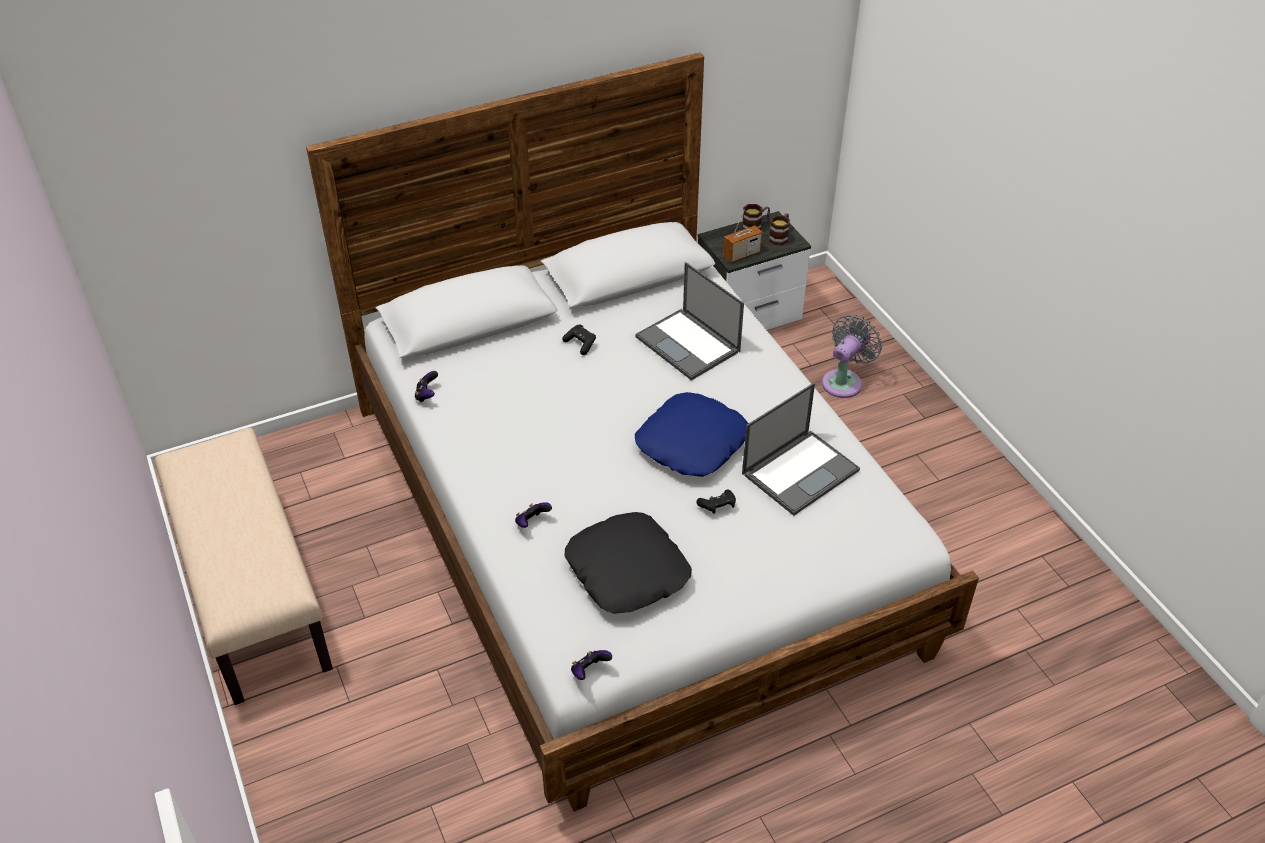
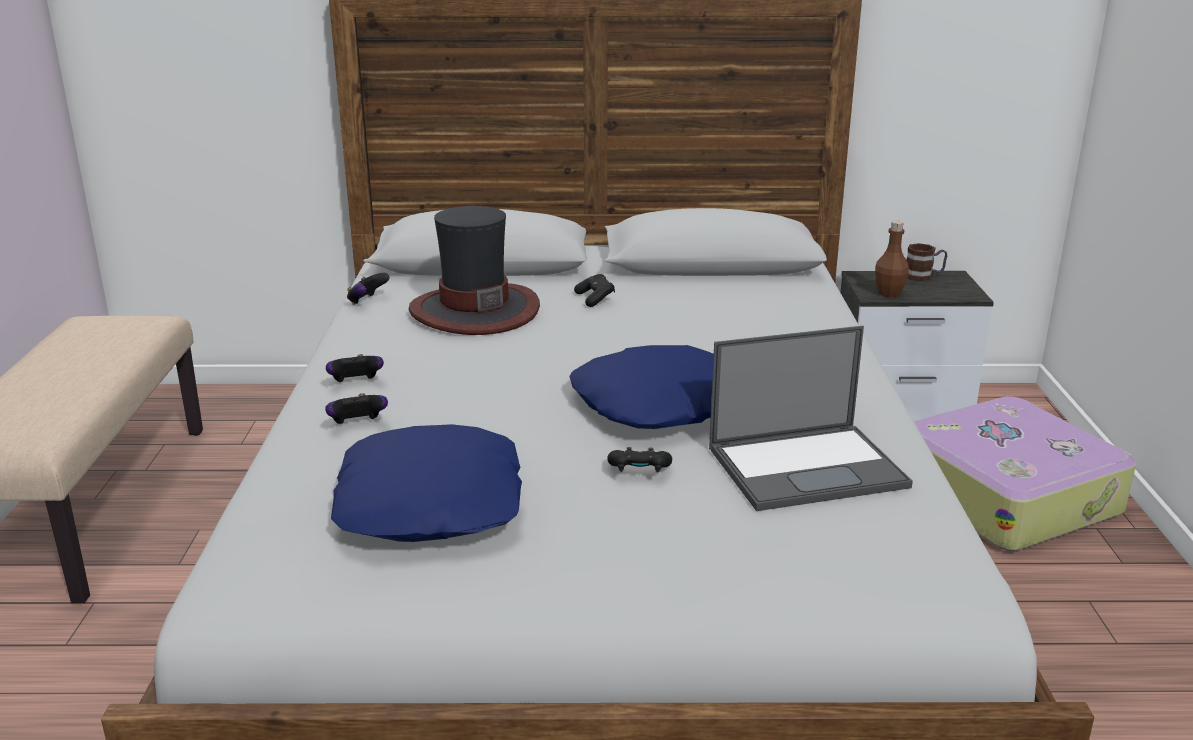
camera: 25 degrees right, 20 degrees down
(510, 383) = (474, 310): none -> hat
(589, 671) = (246, 602): game controller -> game controller (356, 383)
(628, 570) = (432, 502): black pillow -> blue pillow
(689, 344) = (738, 323): laptop -> none
(742, 254) = (889, 293): radio -> brown bottle
(780, 237) = (953, 288): mug -> none
(844, 381) = (1006, 495): grey fan -> suitcase

